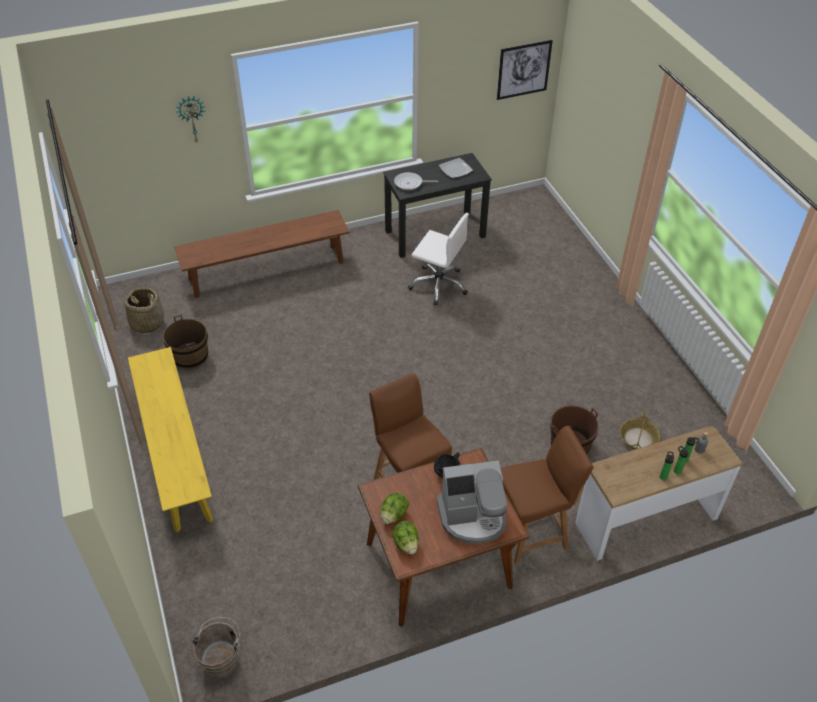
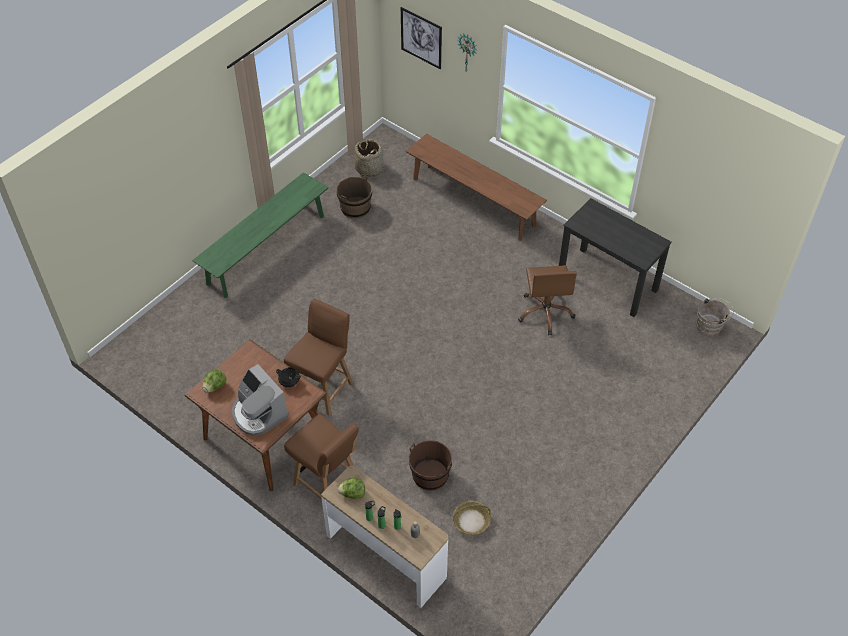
camera: 60 degrees right, 5 degrees up
(176, 454) = (266, 249): yellow bench -> green bench
(222, 658) = (130, 357): brown bucket -> brown bucket (710, 327)
(393, 515) = (234, 369): lettuce -> lettuce (352, 493)
(410, 183) = (590, 221): frying pan -> none
(439, 285) = (545, 312): white office chair -> brown office chair
(456, 169) = (636, 241): plate -> none
(524, 69) = (747, 207): picture -> picture (421, 38)

